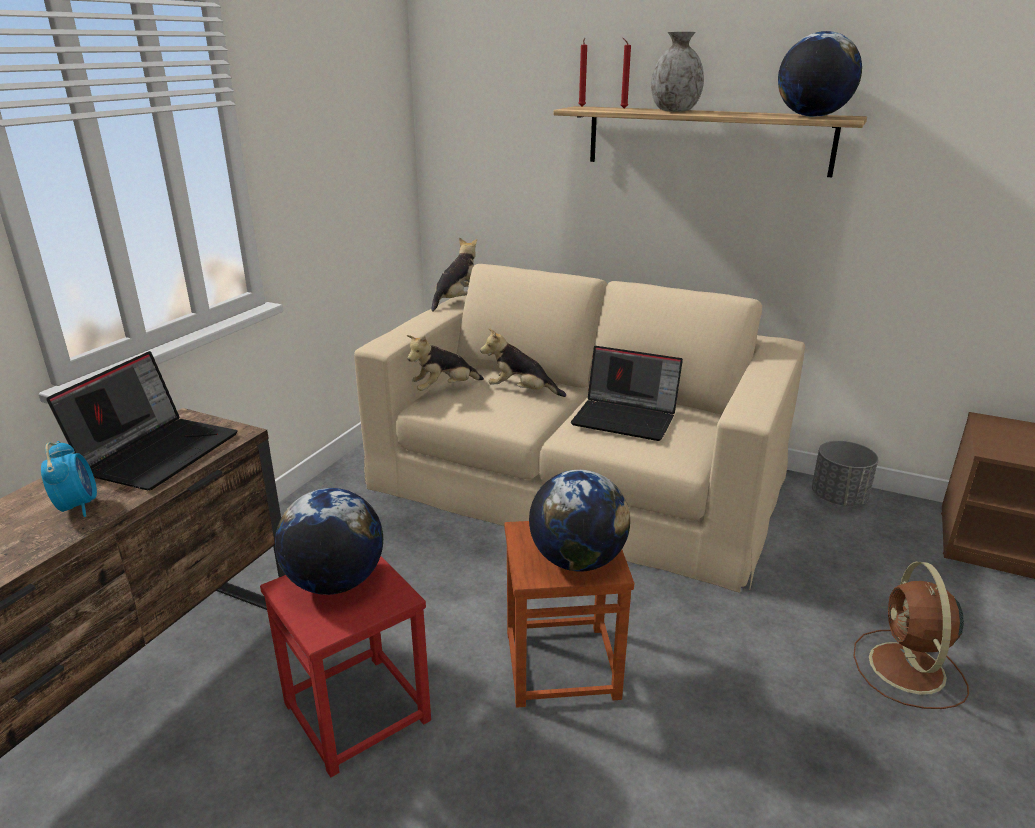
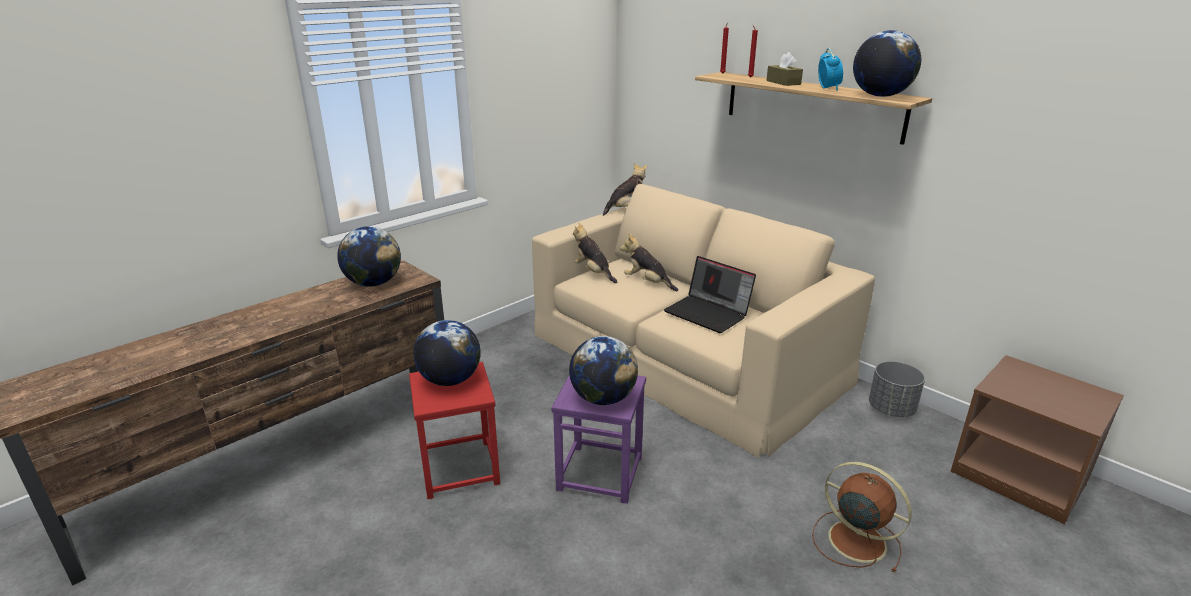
camera: 20 degrees right, 0 degrees up
(78, 506) = (318, 306): alarm clock -> alarm clock (828, 89)
(158, 452) = (373, 283): laptop -> globe
(444, 389) = (593, 273): plush toy -> plush toy turned 60 degrees clockwise
(561, 664) = (600, 473): brown stool -> purple stool
(674, 111) = (783, 82): grey vase -> brown tissue box
(908, 670) = (854, 540): brown fan -> brown fan turned 105 degrees clockwise

